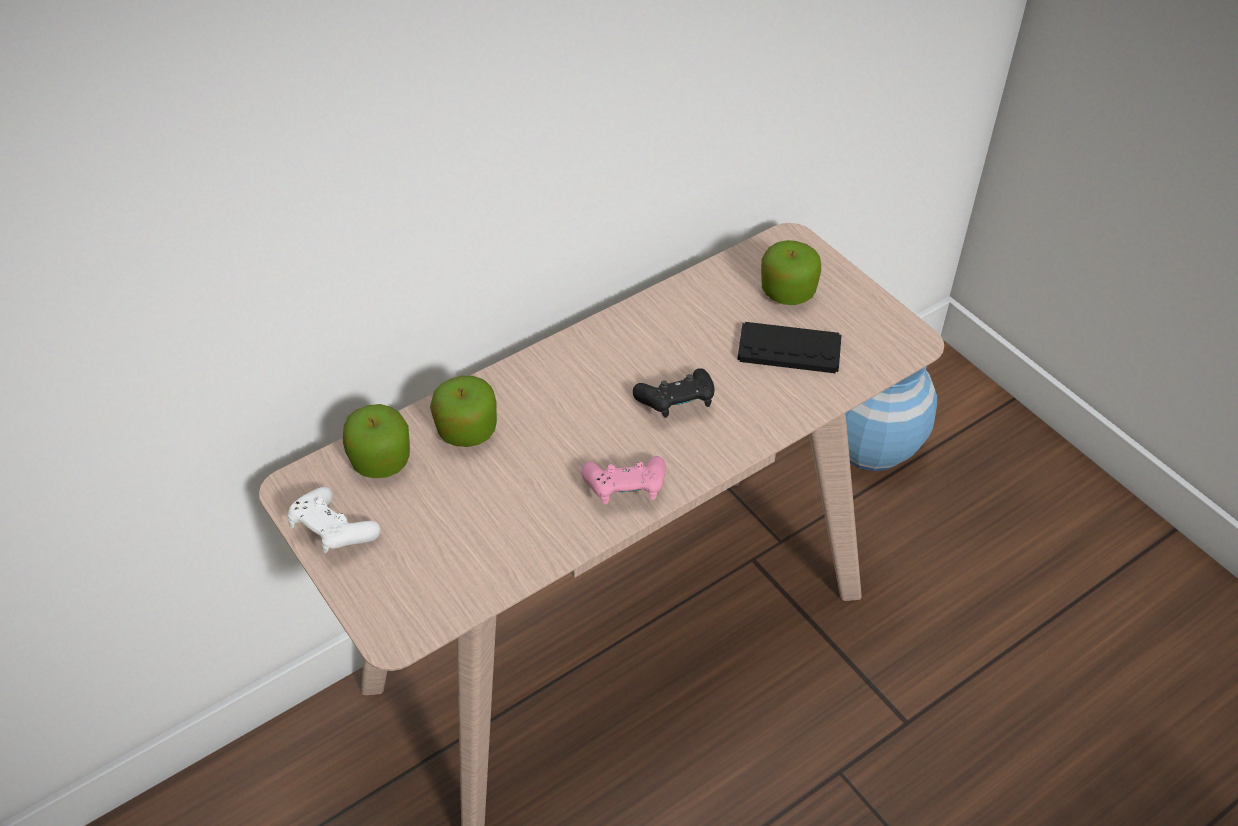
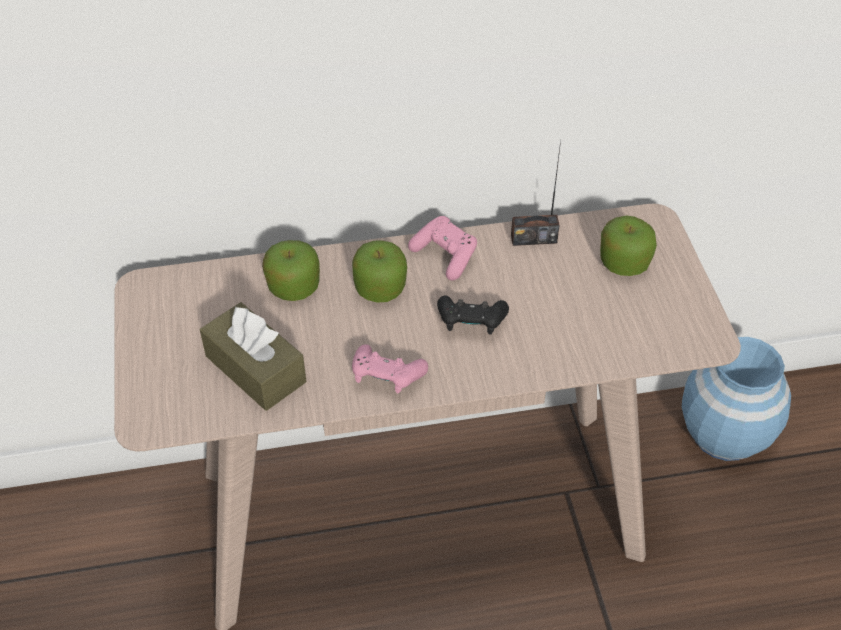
camera: 25 degrees right, 0 degrees up
(333, 532) = (150, 329): white game controller -> none
(381, 460) = (217, 287): apple -> apple (380, 288)
(480, 531) = (255, 369): none -> brown tissue box
(607, 343) = (445, 256): none -> pink game controller
(686, 296) = (533, 238): none -> radio
(789, 349) = (594, 311): black game controller -> none

